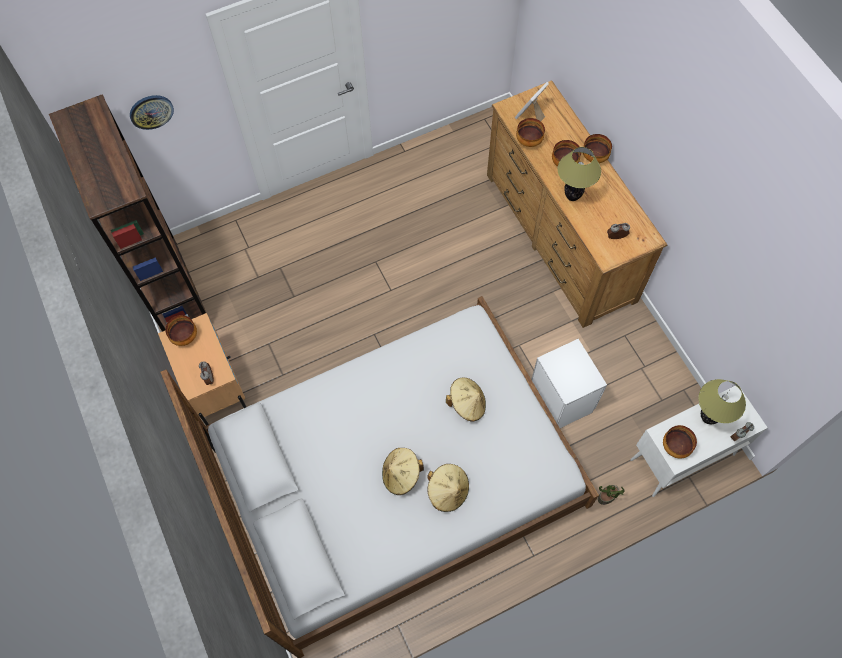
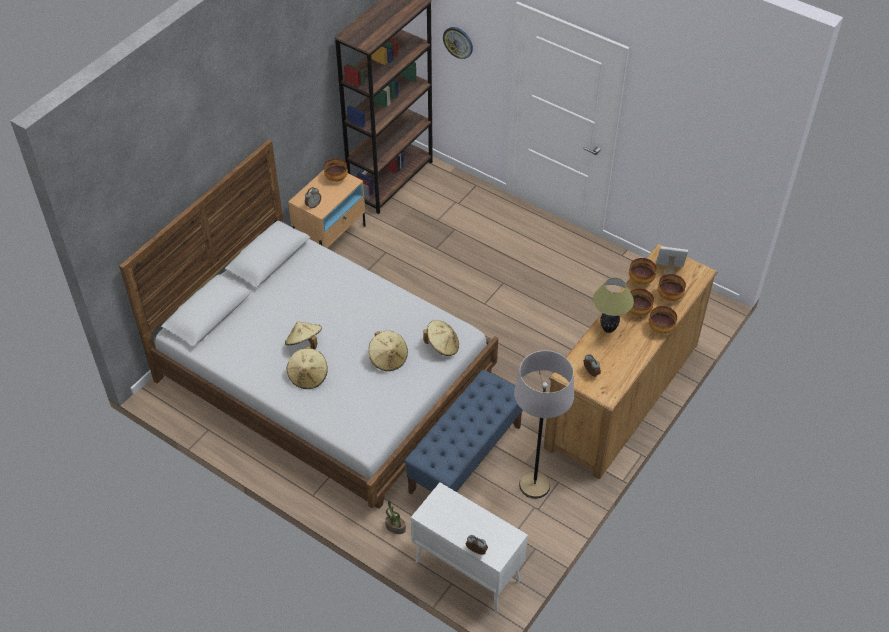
camera: 60 degrees right, 15 degrees down
(478, 347) = (442, 345): none -> beige hat
(561, 397) = (465, 458): white nightstand -> blue bench
(619, 356) = (534, 485): none -> grey floor lamp
(675, 447) = (436, 508): bowl -> bowl (669, 296)
(708, 418) = (479, 523): table lamp -> none

